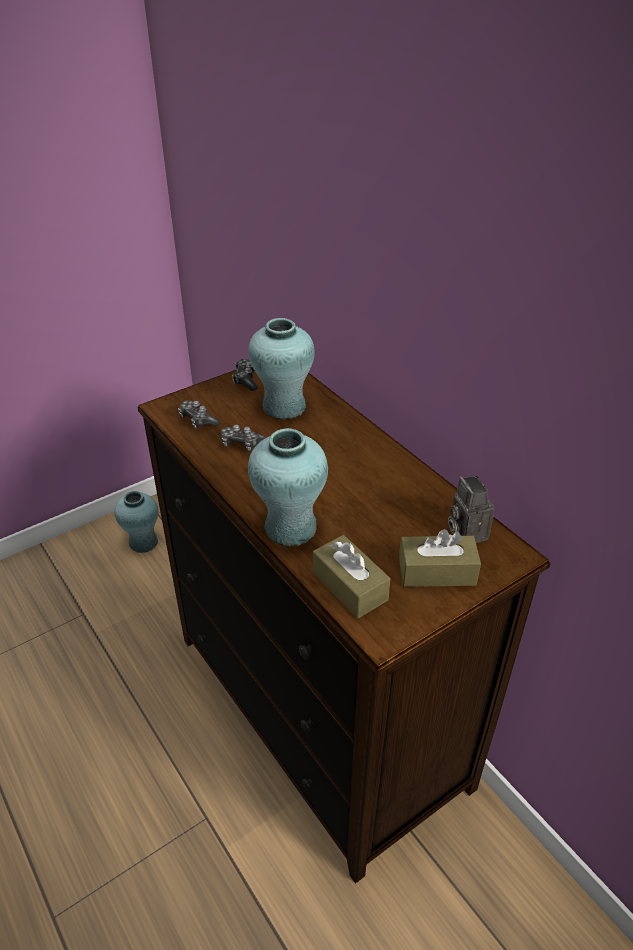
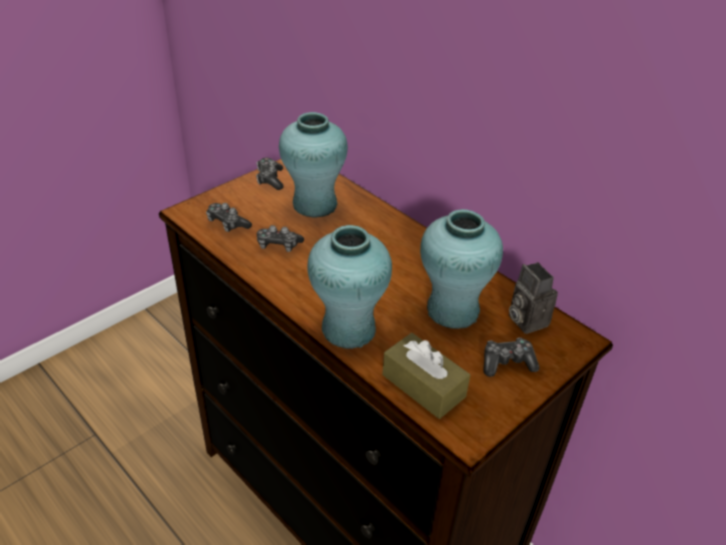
camera: 10 degrees left, 0 degrees up
(143, 542) = (149, 354): turquoise vase -> turquoise vase (452, 310)
(437, 572) = (507, 363): brown tissue box -> game controller

